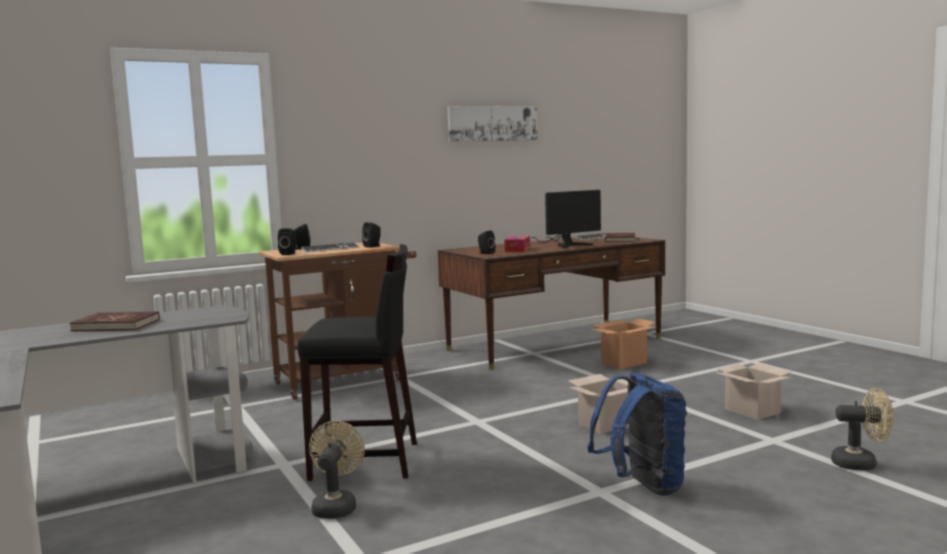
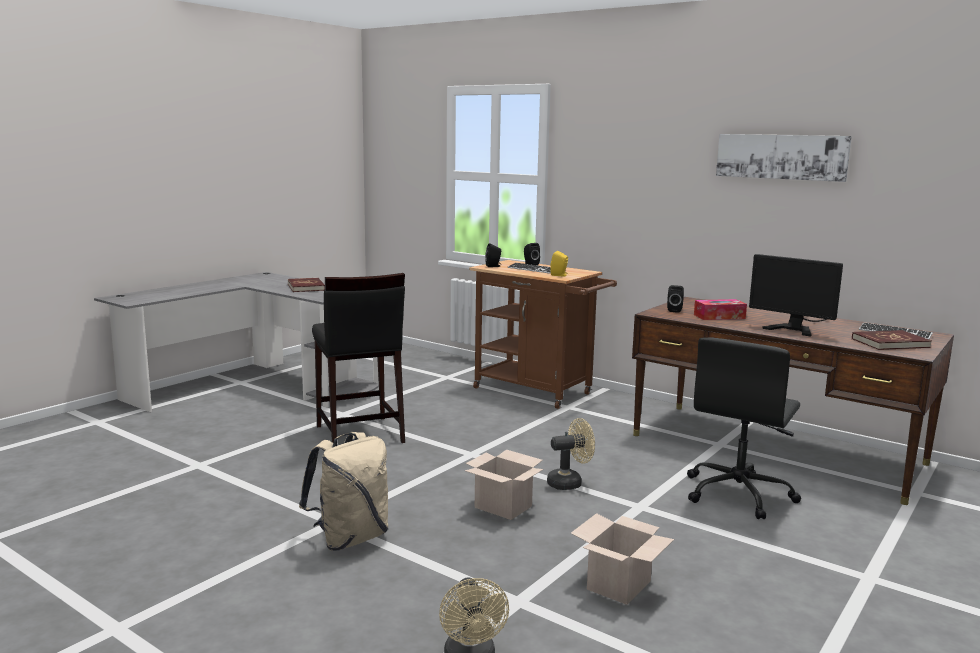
camera: 65 degrees right, 5 degrees up
(336, 506) = (278, 442): beige fan -> beige fan (569, 482)
(373, 246) = (559, 275): black speaker -> yellow speaker
(623, 363) = (738, 494): cardboard box -> black office chair
(642, 486) = (350, 538): blue backpack -> beige backpack

